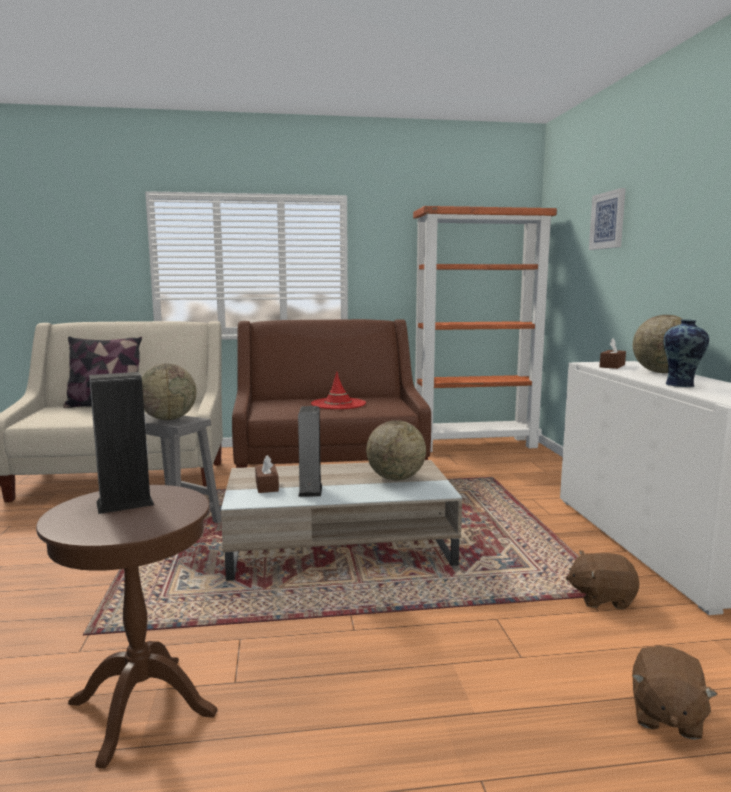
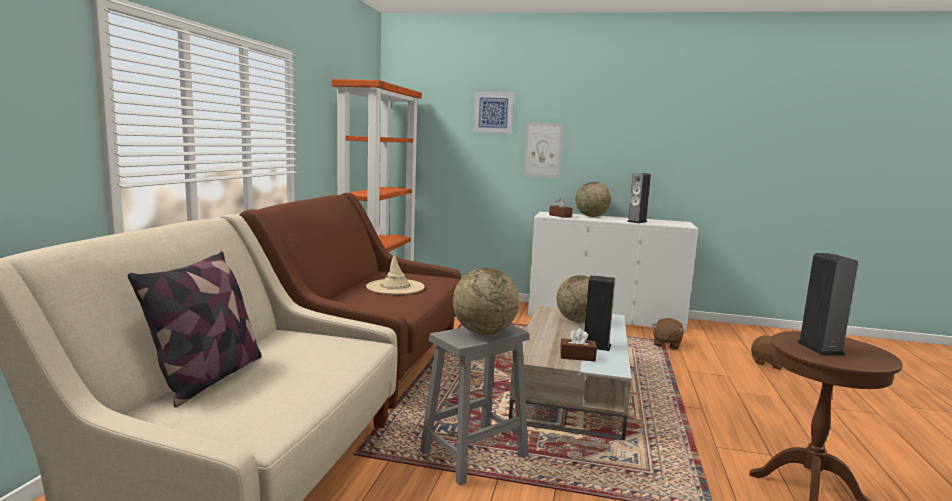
camera: 70 degrees left, 0 degrees up
(338, 404) = (395, 287): red hat -> beige hat
(646, 267) = (543, 150): none -> picture
(681, 385) = (637, 222): vase -> speaker

